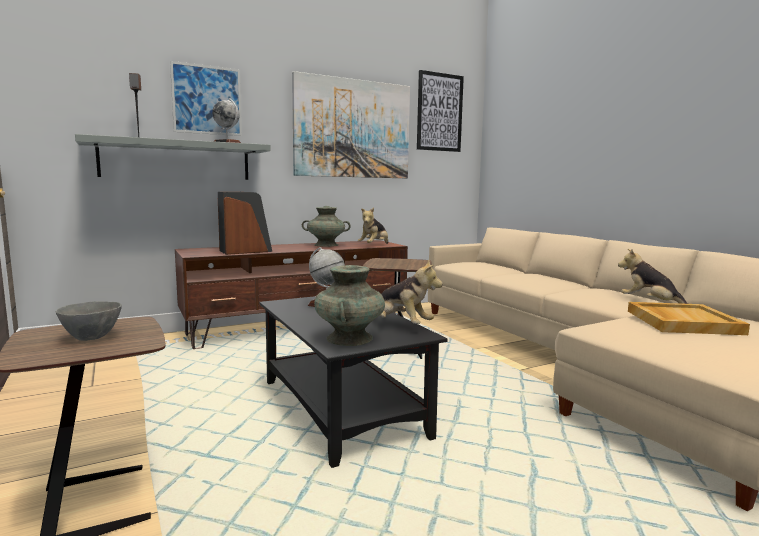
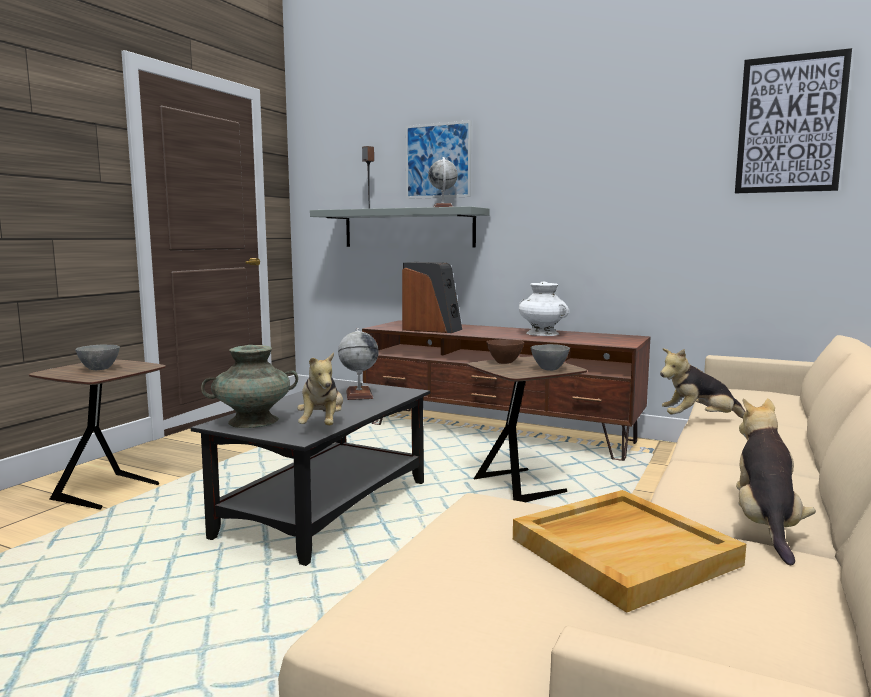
camera: 55 degrees right, 0 degrees up
(326, 245) = (542, 333): turquoise vase -> white vase
(353, 129) = (617, 173): picture -> none
(374, 246) = (590, 342): plush toy -> plush toy (699, 420)
(380, 263) = (504, 362): none -> brown bowl
(416, 262) = (549, 369): none -> grey bowl

